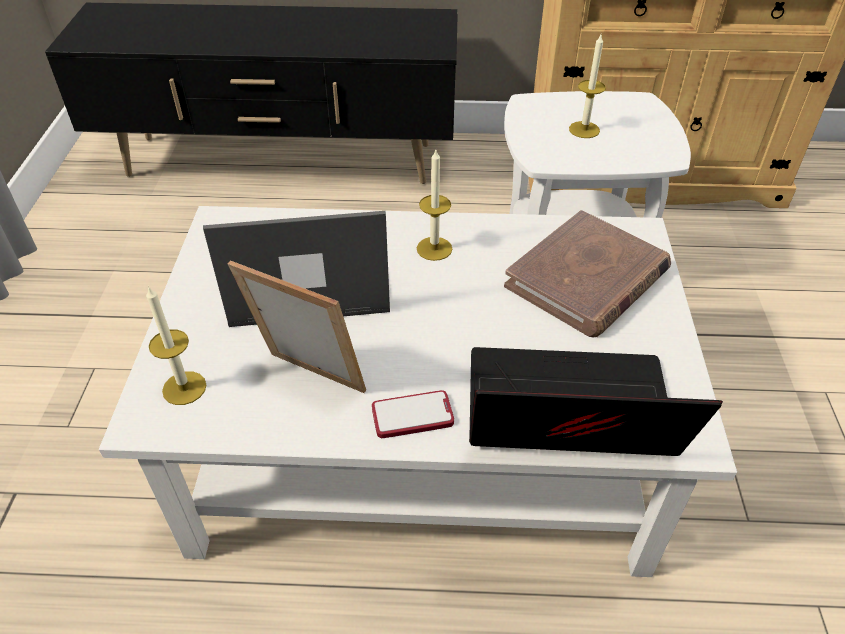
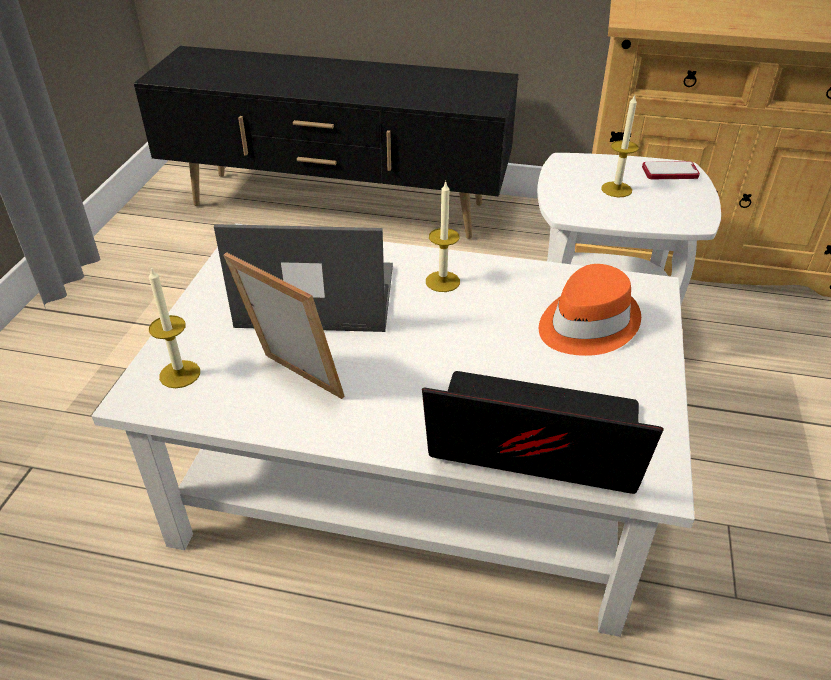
camera: 10 degrees right, 5 degrees down
(412, 416) = (382, 424): phone -> phone (670, 172)
(587, 279) = (586, 324): brown book -> orange hat

